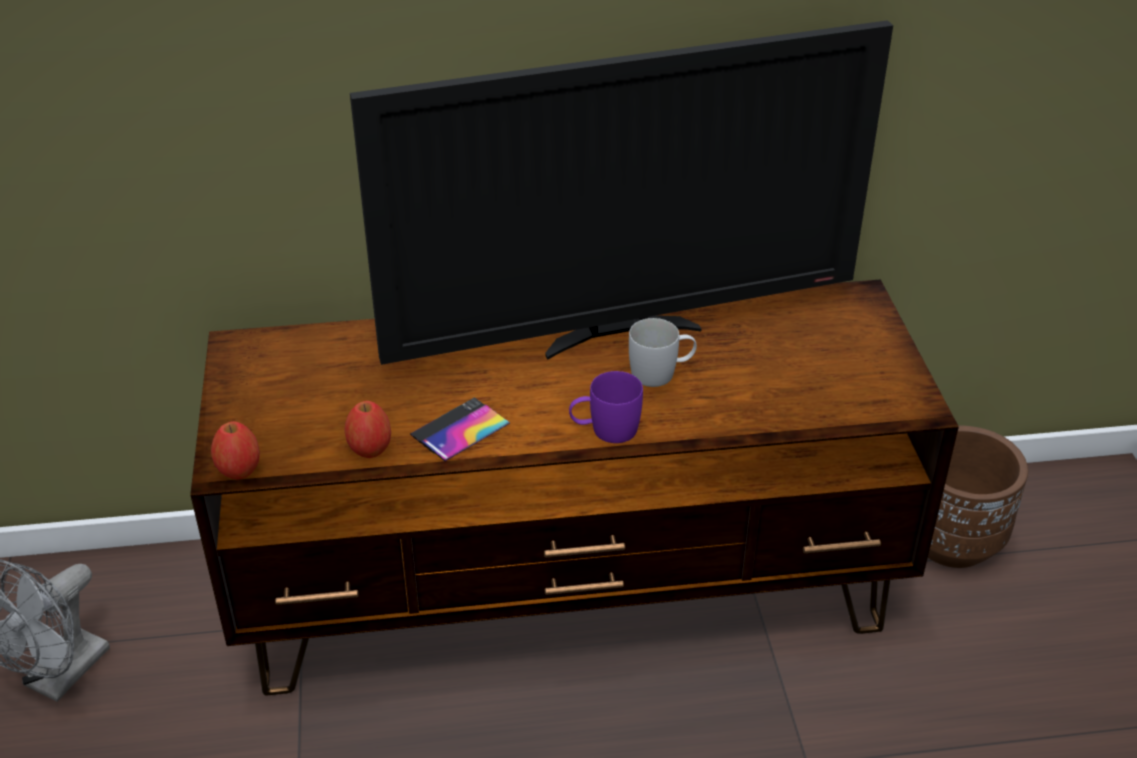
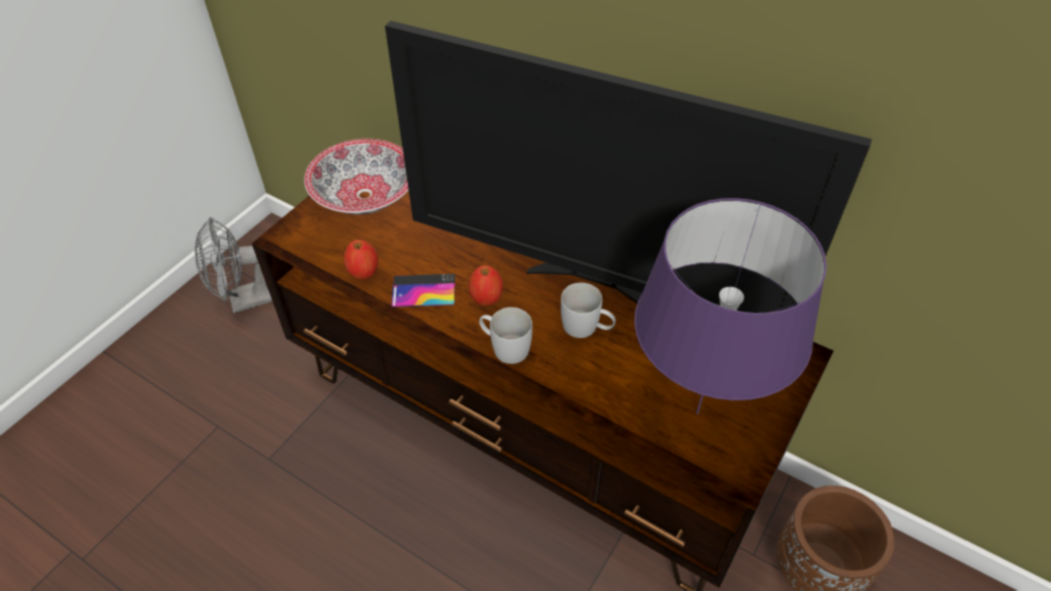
camera: 40 degrees right, 10 degrees up
(239, 470) = (288, 243): apple -> apple (486, 298)
(272, 380) = (364, 195): none -> bowl
(605, 430) = (504, 347): purple mug -> white mug
(834, 385) = (697, 414): none -> purple table lamp

